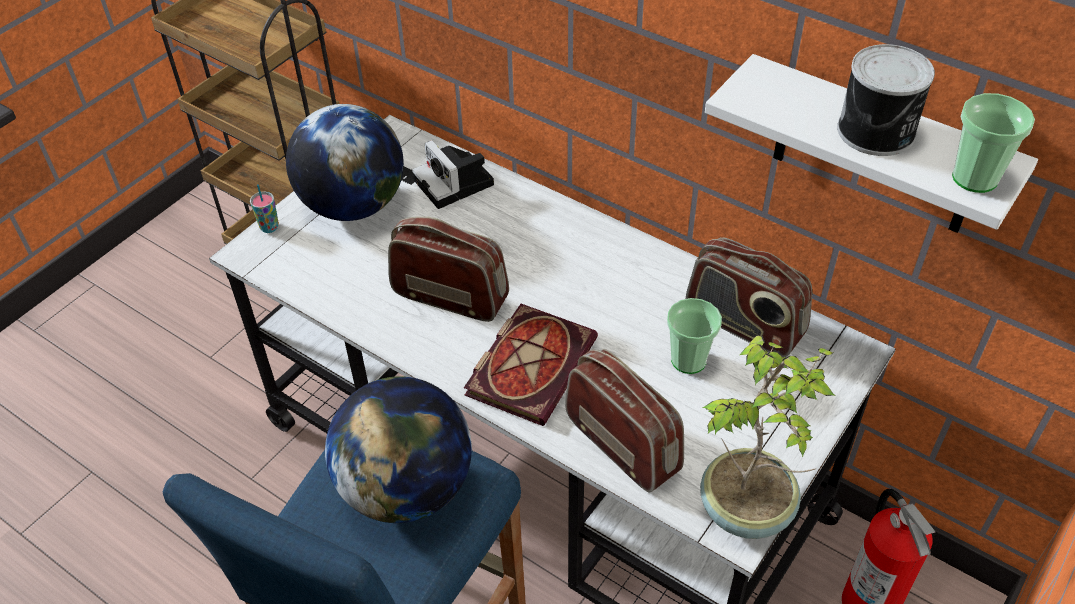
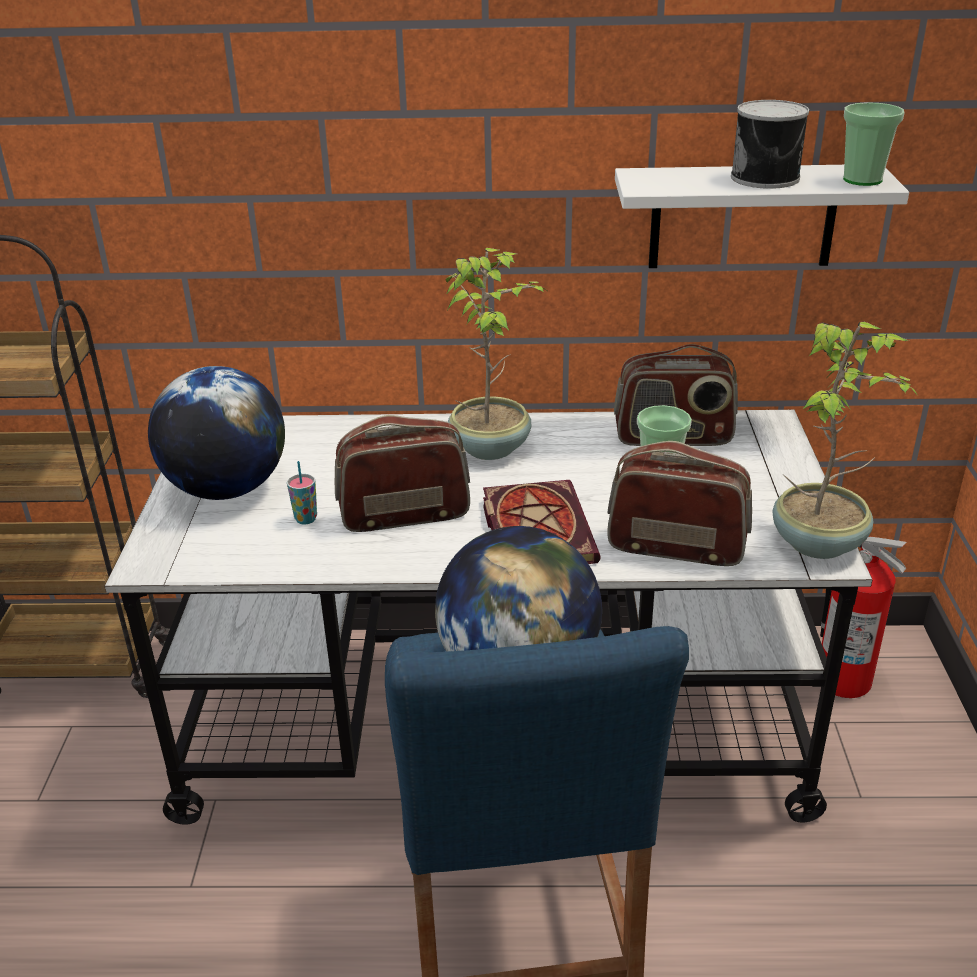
camera: 35 degrees left, 15 degrees down
(269, 227) = (151, 537): cup -> cup (306, 519)
(456, 184) = (316, 439): camera -> none
(579, 258) = (491, 447): none -> potted plant

